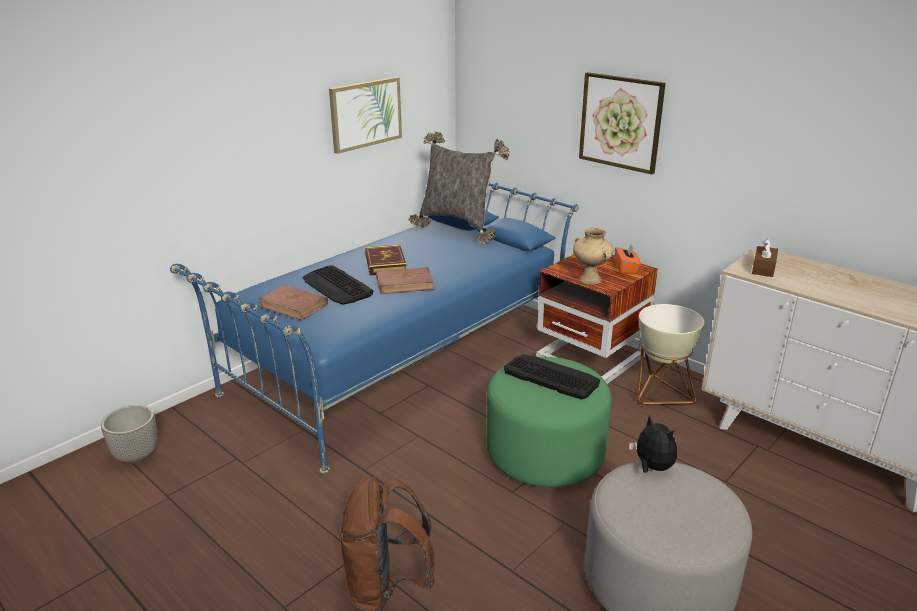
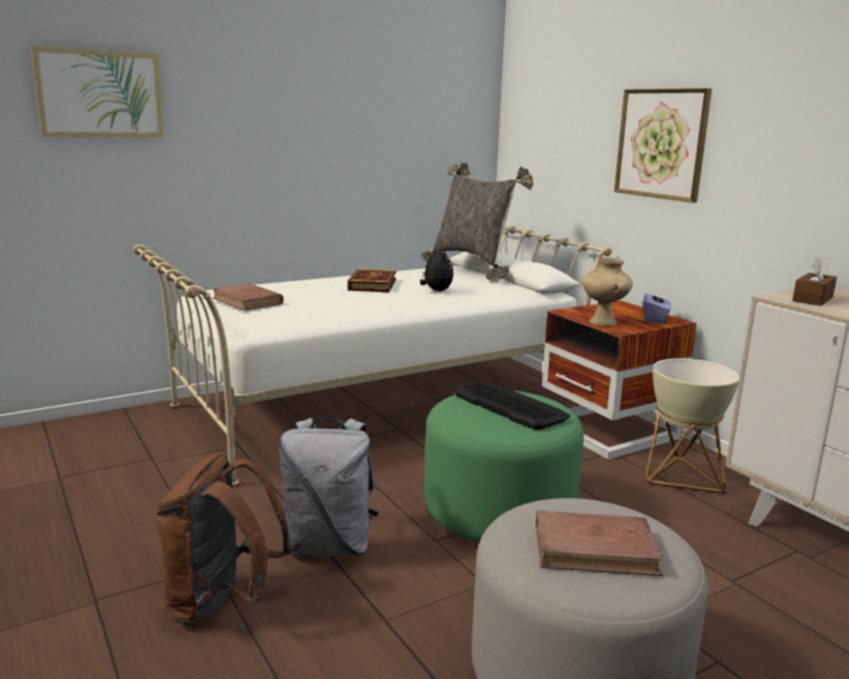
camera: 15 degrees right, 10 degrees down
(136, 455) = (58, 440): planter -> none
(337, 286) = (305, 294): keyboard -> none
(365, 114) = (385, 135): picture -> picture (100, 94)
(400, 361) = (380, 405): blue bed -> white bed
(405, 284) = (379, 299): brown book -> brown book (595, 549)
(436, 514) = (329, 545): none -> grey backpack
(626, 269) = (655, 319): orange tissue box -> purple tissue box
(652, 467) = (586, 504): plush toy -> plush toy (436, 290)

